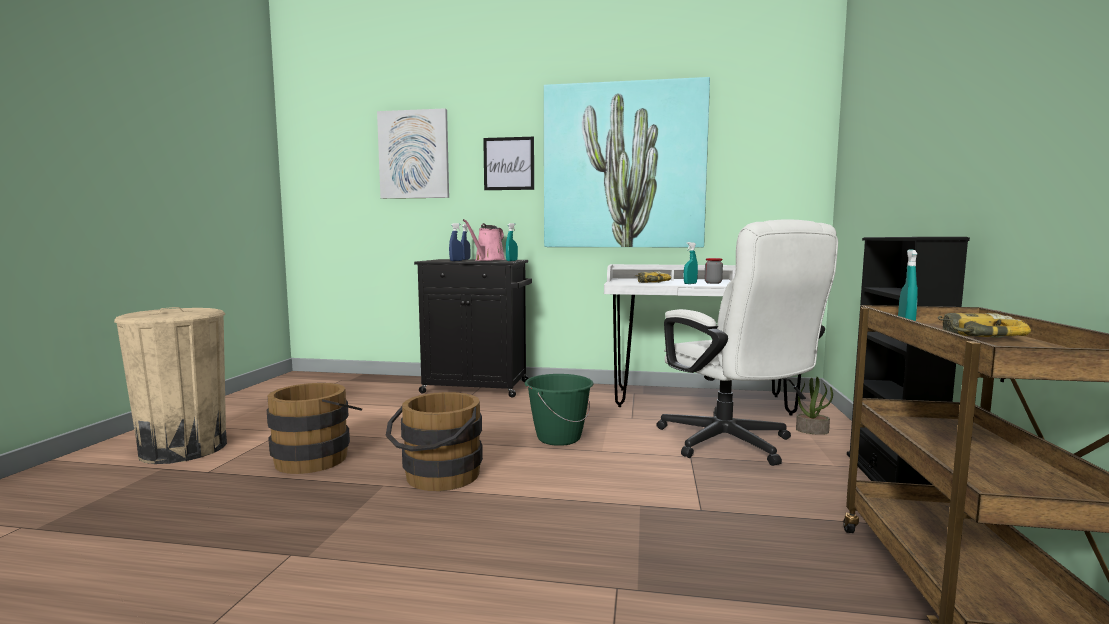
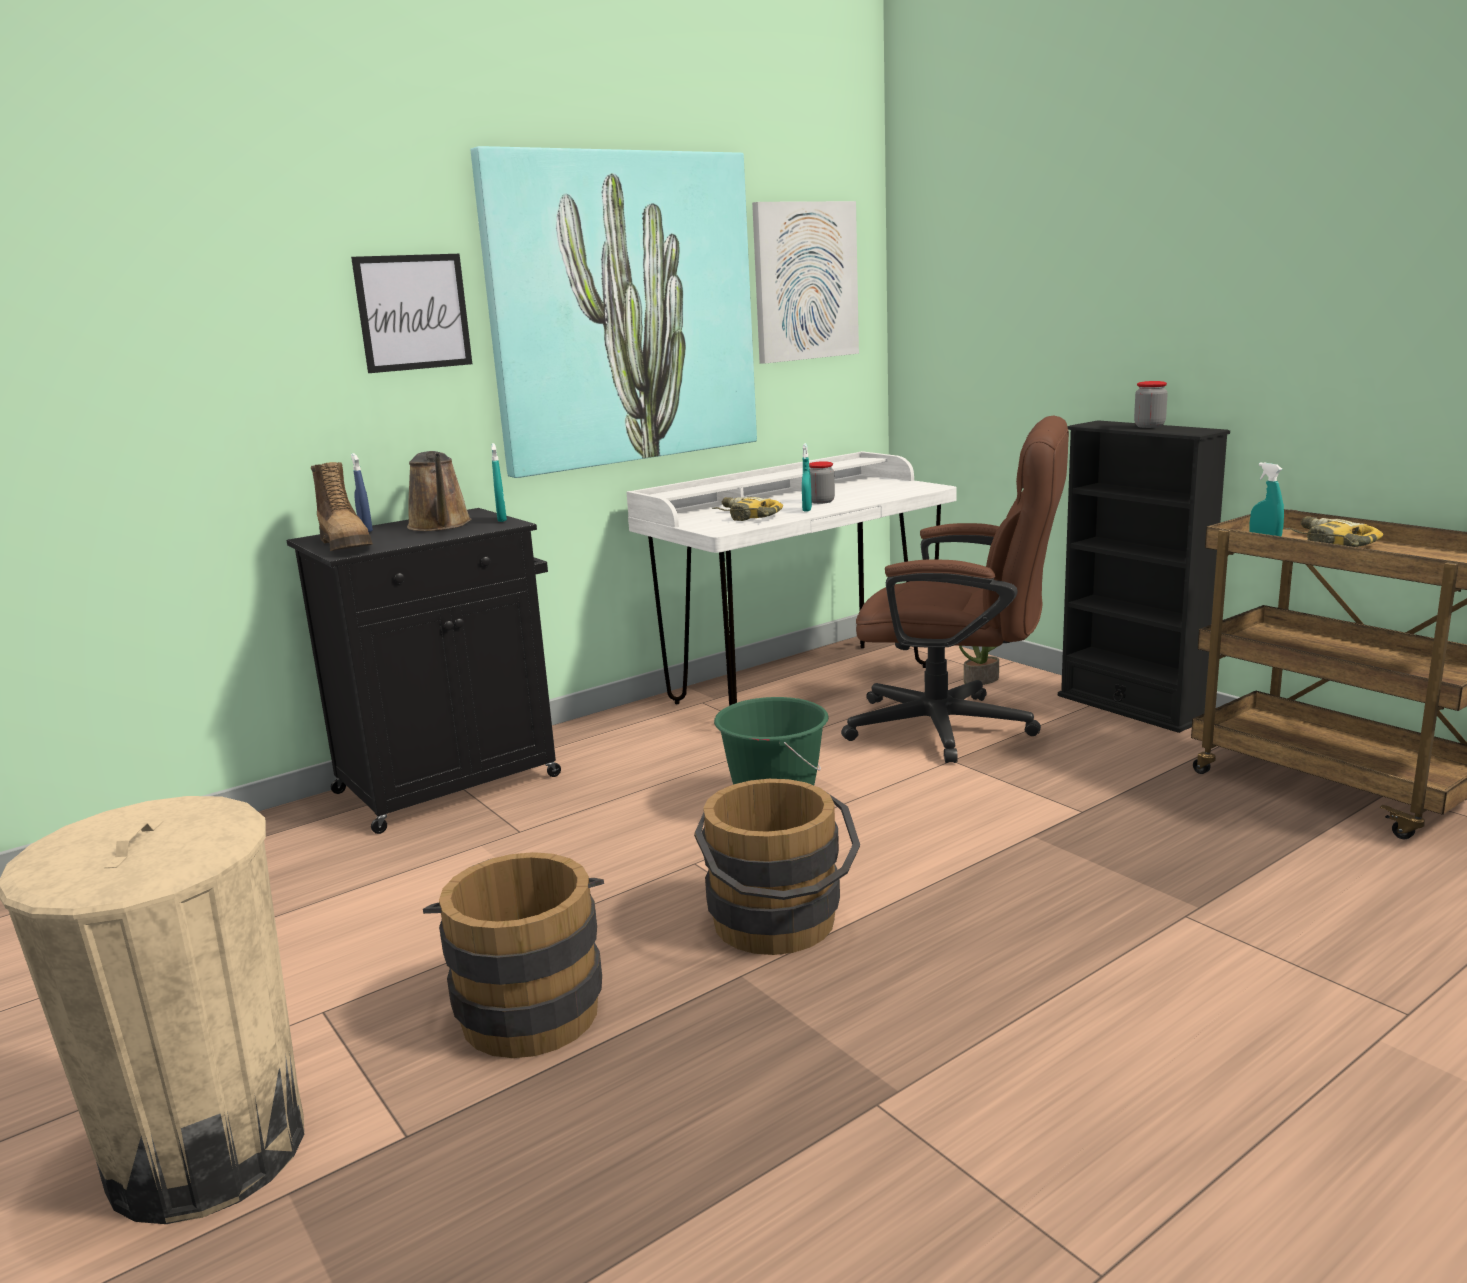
camera: 45 degrees left, 10 degrees up
(414, 155) = (180, 299): picture -> picture (805, 281)
(439, 260) = (347, 545): none -> boot
(456, 261) = (403, 540): blue spray bottle -> none
(488, 260) = (440, 525): pink watering can -> brown watering can
(733, 445) = (958, 728): white office chair -> brown office chair
(913, 236) = (1149, 426): none -> jar

